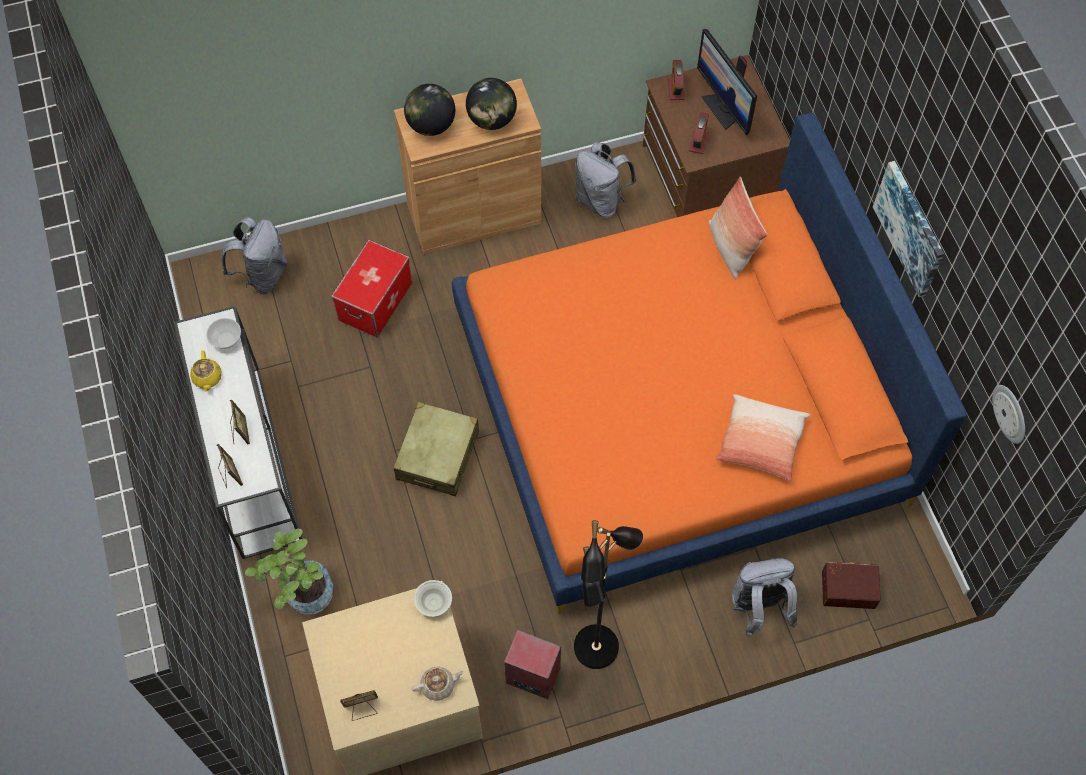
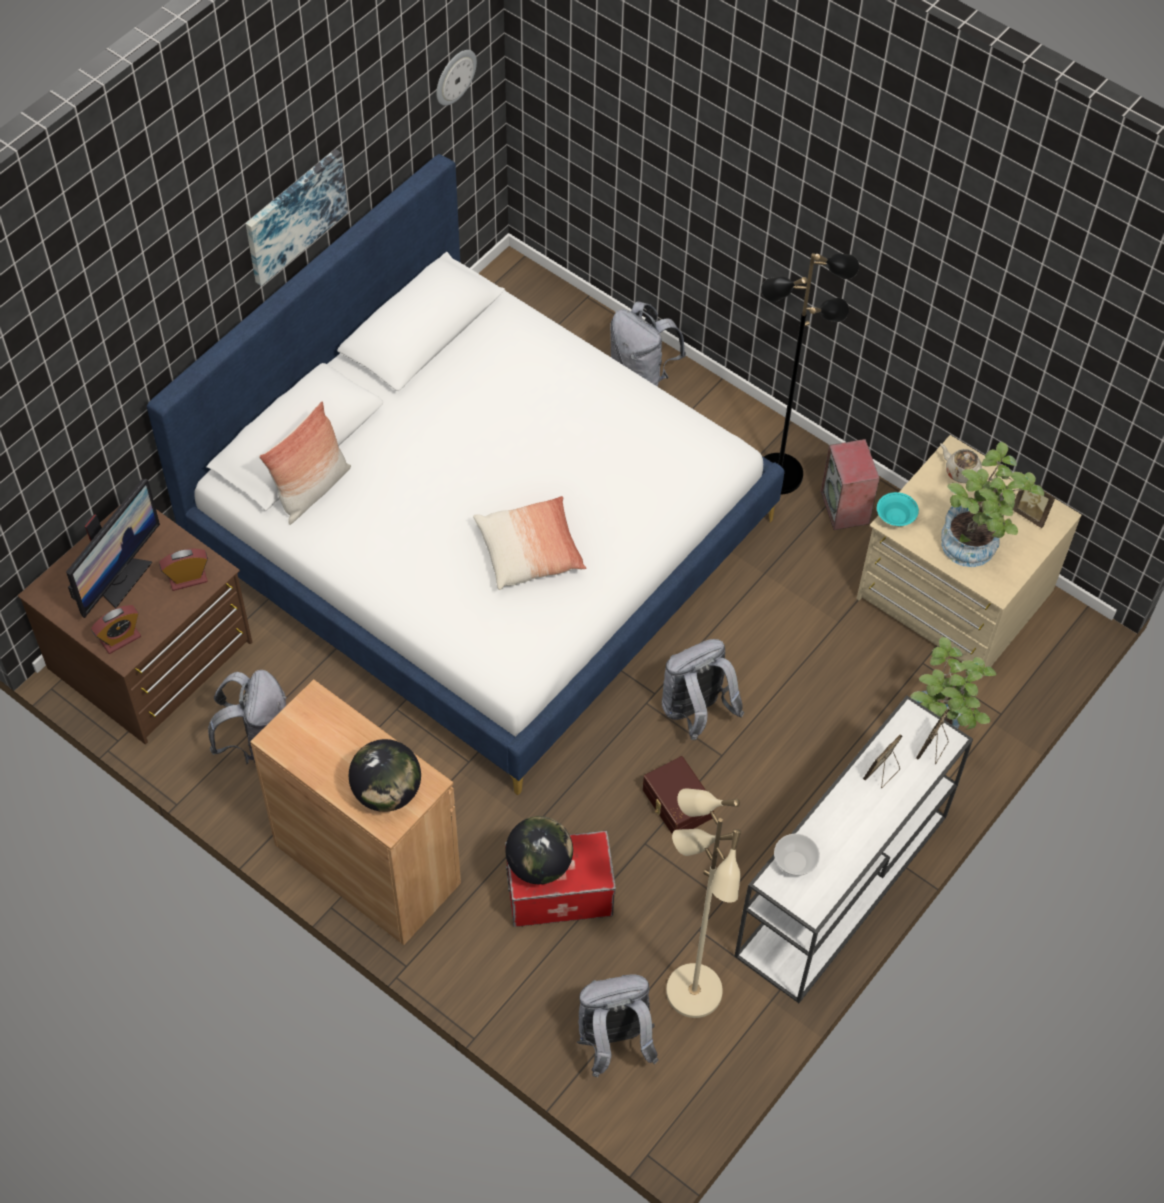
camera: 125 degrees left, 5 degrees down
(207, 378) = (852, 848): yellow teapot -> none
(257, 332) = (692, 992): none -> beige floor lamp
(364, 639) = (974, 550): none -> potted plant
(433, 603) = (895, 518): white bowl -> turquoise bowl
(438, 455) = (696, 713): beige suitcase -> grey backpack
(491, 120) = (335, 734): globe -> globe (539, 865)
(677, 408) = (481, 535): orange bed -> white bed
(760, 443) = (527, 364): pillow -> pillow (530, 552)
(848, 588) = (569, 323): brown storage box -> brown storage box (676, 804)

